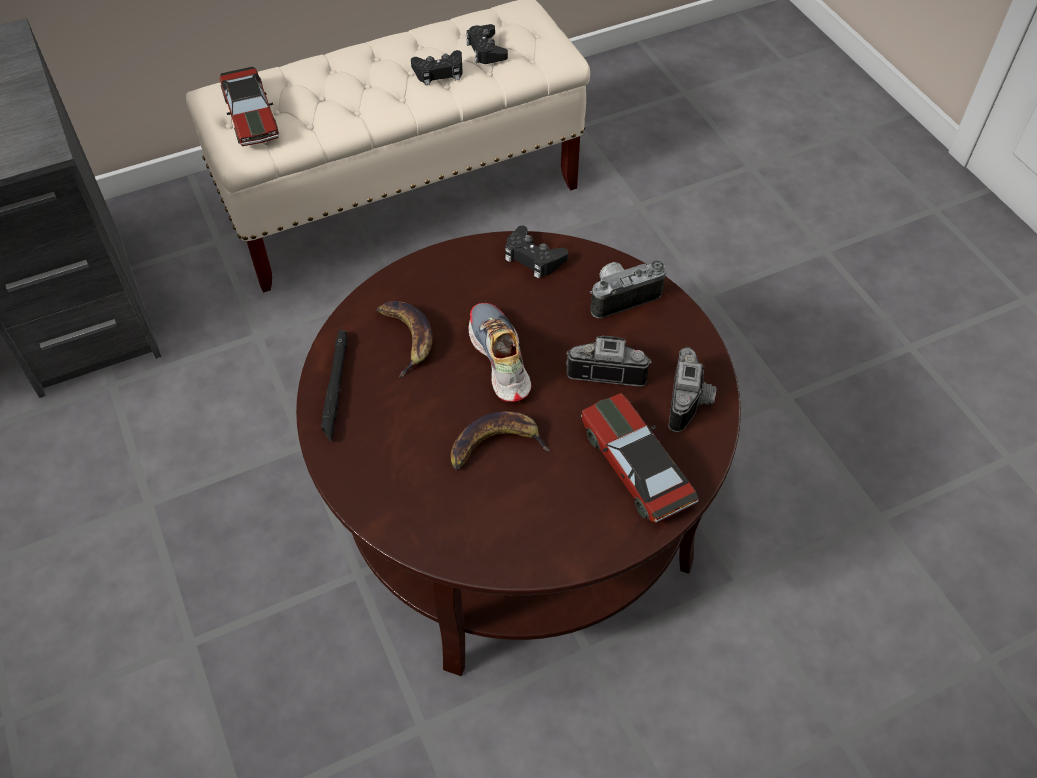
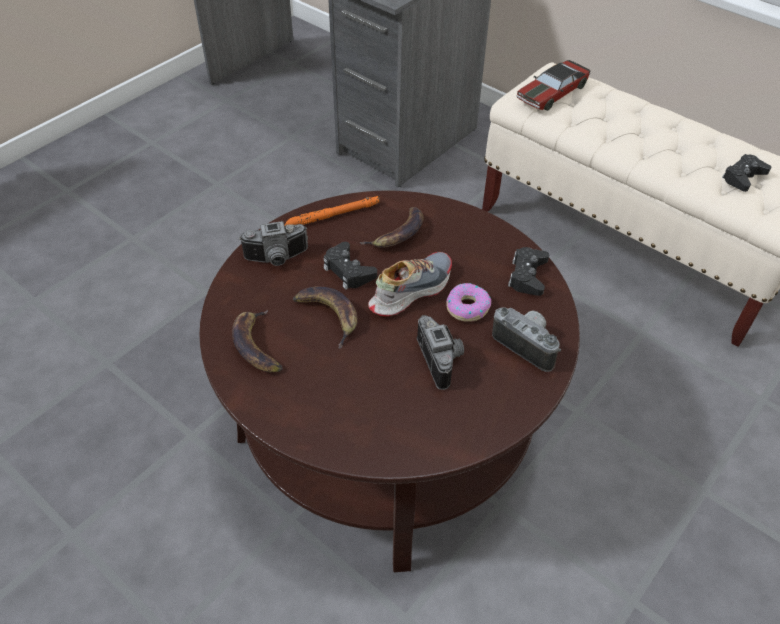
camera: 65 degrees right, 5 degrees down
(336, 387) = (333, 215): black flashlight -> orange flashlight
(439, 72) = (689, 162): black game controller -> black game controller (348, 271)
(504, 527) = (257, 345): none -> banana
(549, 321) = (467, 307): none -> donut
(636, 465) = (354, 409): toy car -> none
(692, 402) = (442, 429): camera -> camera (277, 259)

